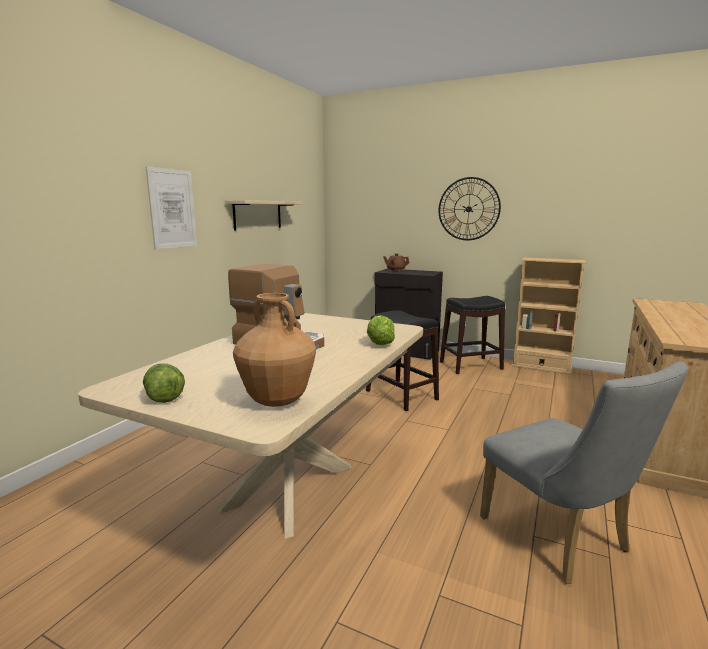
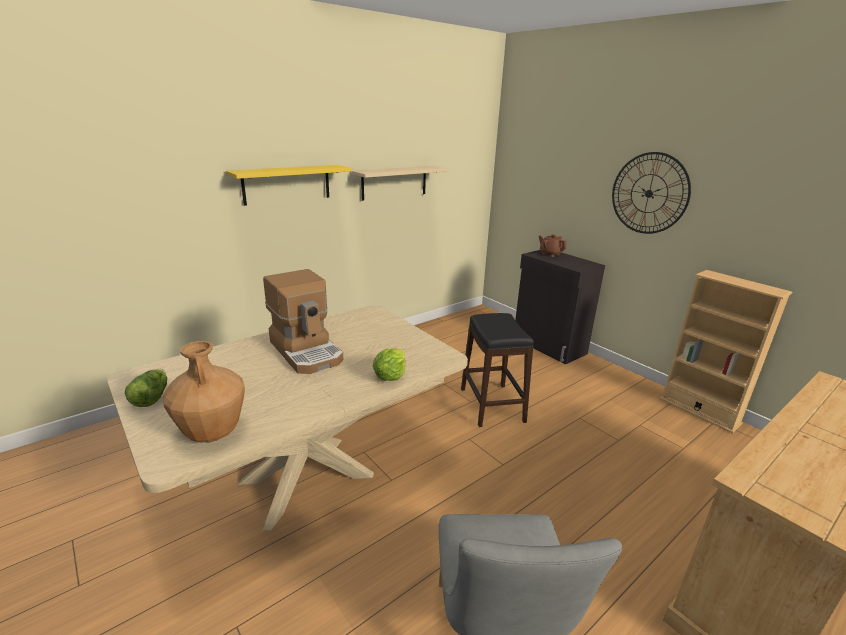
camera: 25 degrees right, 10 degrees up
(172, 208) = (287, 184): picture -> yellow shelf
(471, 366) = (607, 385): black stool -> none

